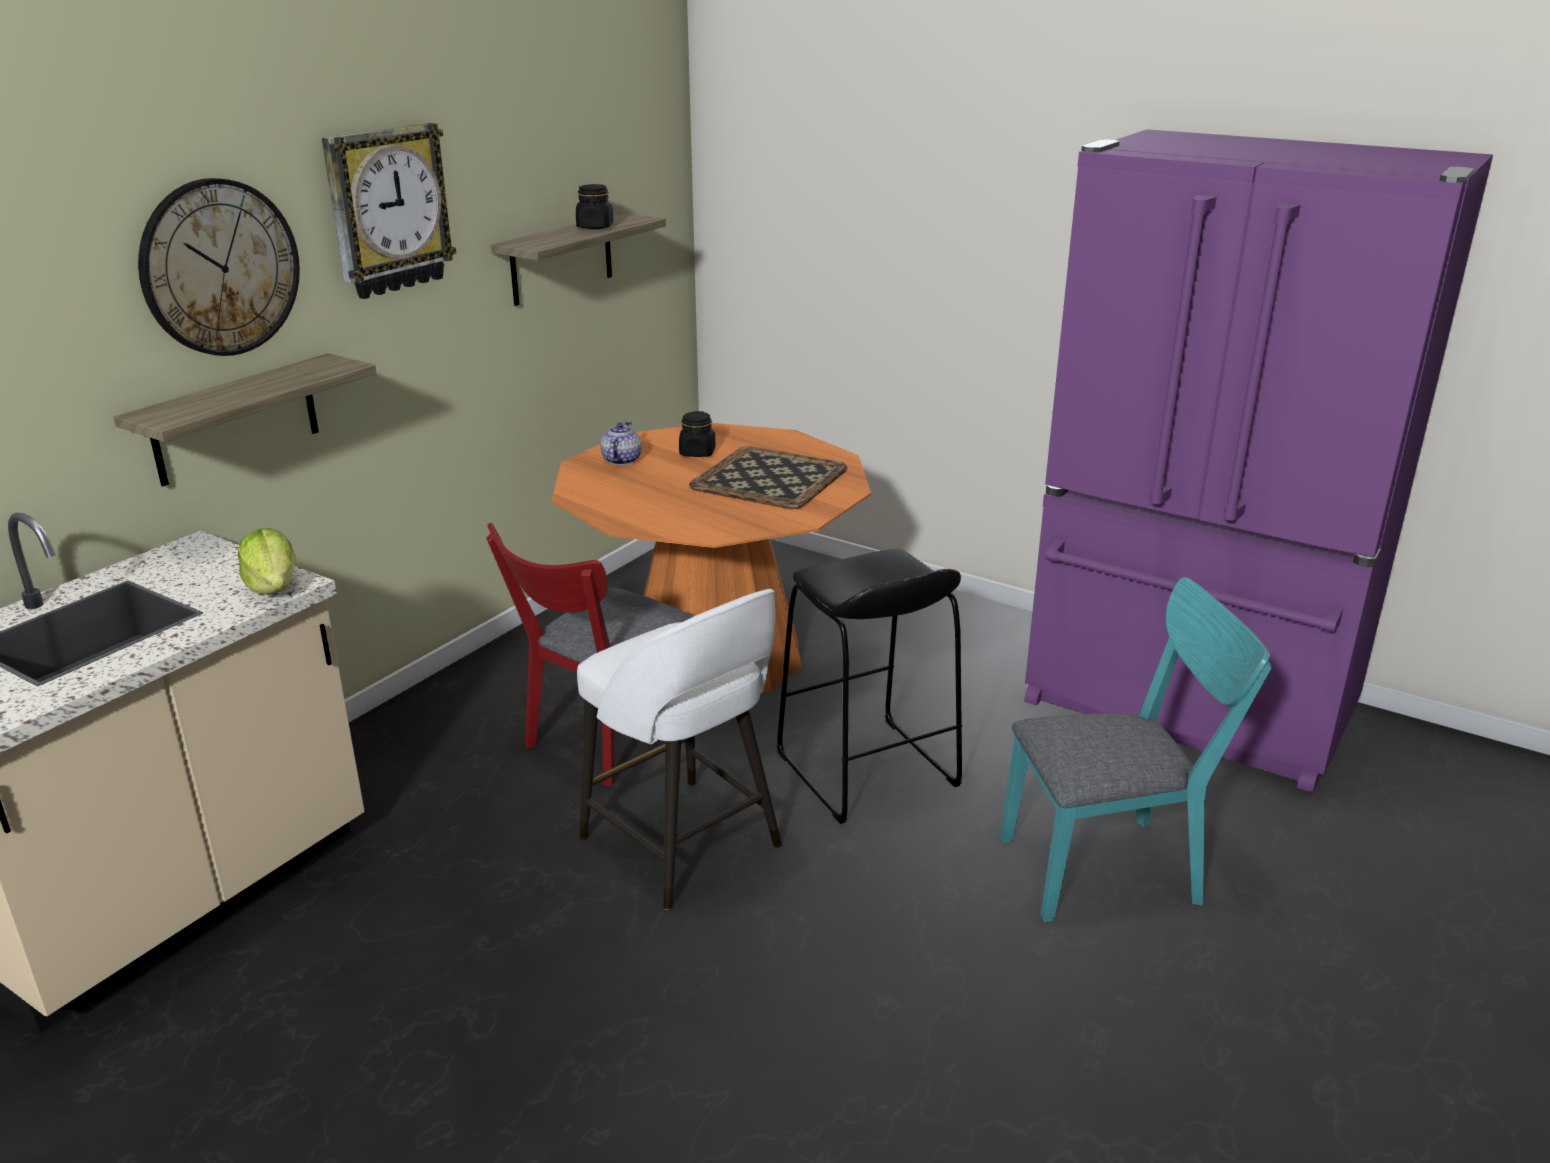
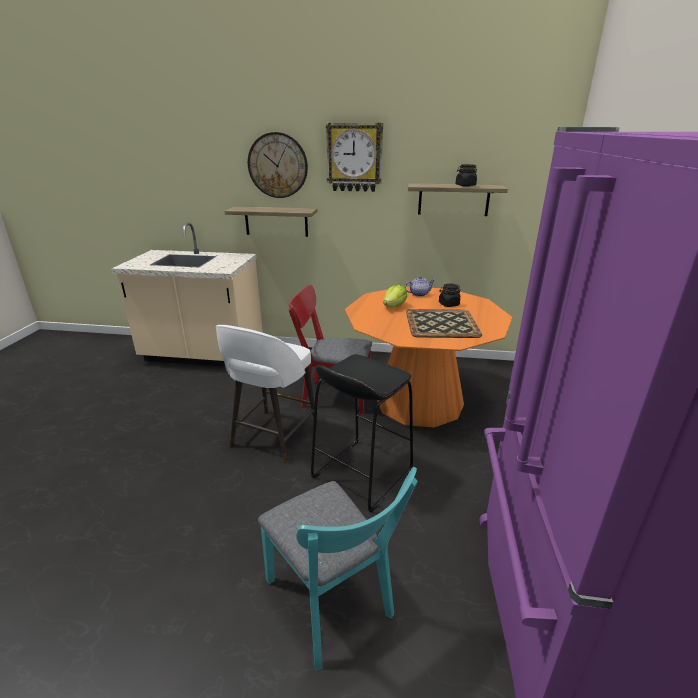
camera: 65 degrees right, 0 degrees up
(273, 587) = (220, 269): lettuce -> lettuce (394, 306)

